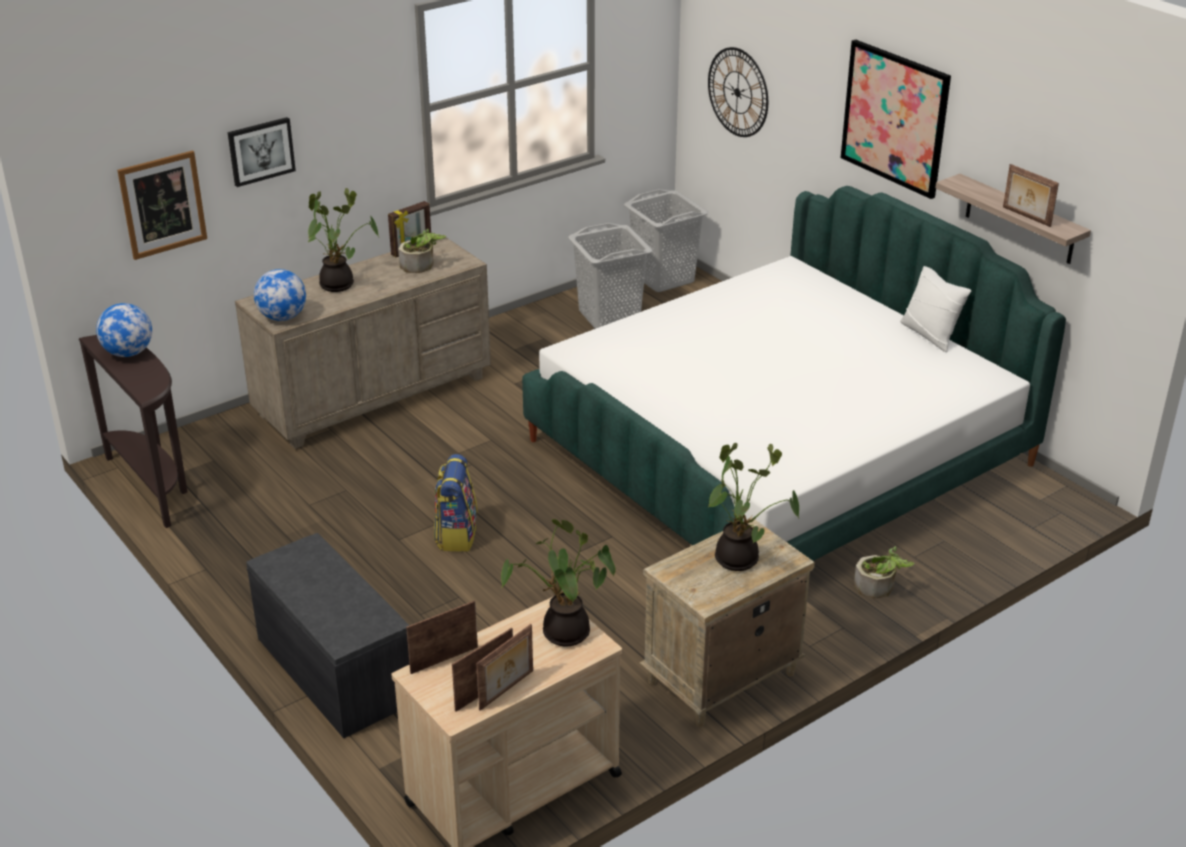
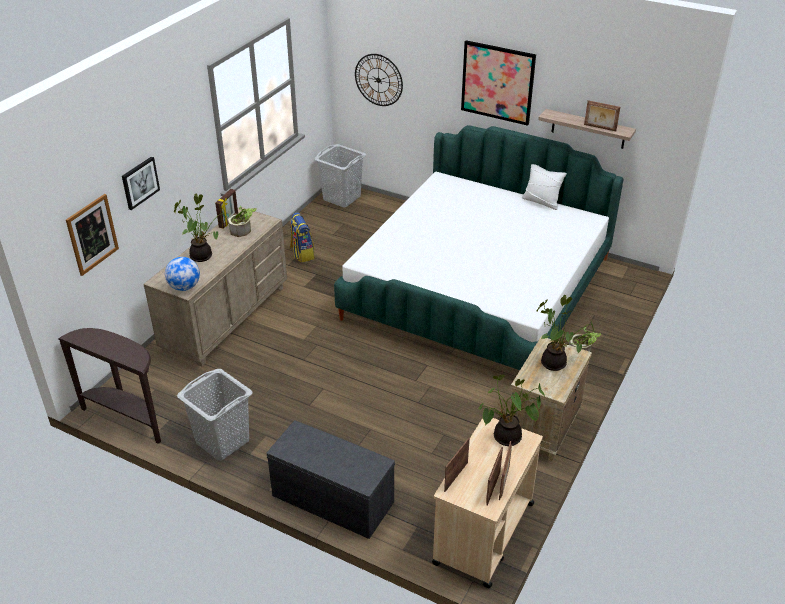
camera: 25 degrees left, 5 degrees up
(128, 353) = (103, 339): globe -> none
(456, 535) = (340, 391): backpack -> backpack (302, 254)
(609, 315) = (328, 229): grey laundry basket -> grey laundry basket (222, 441)

